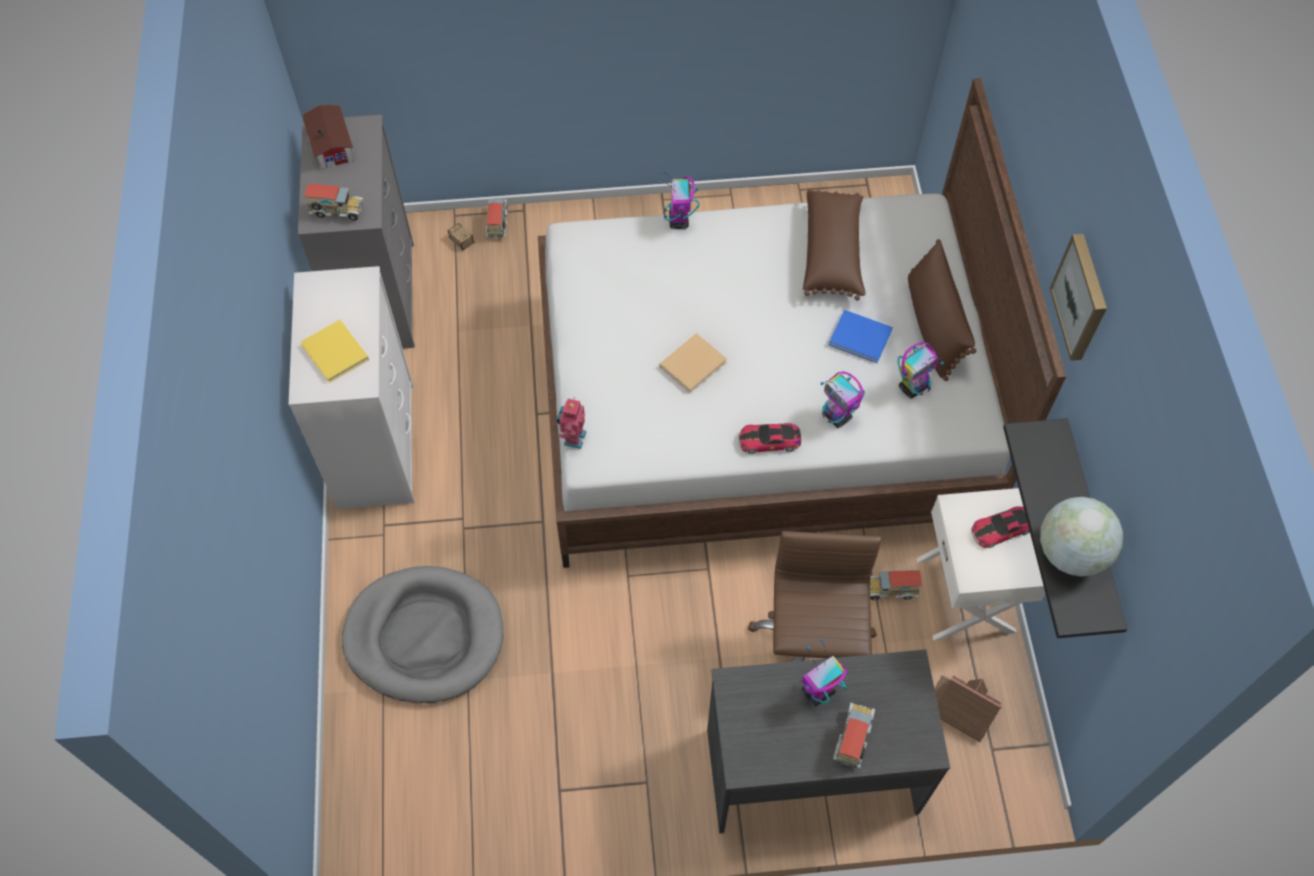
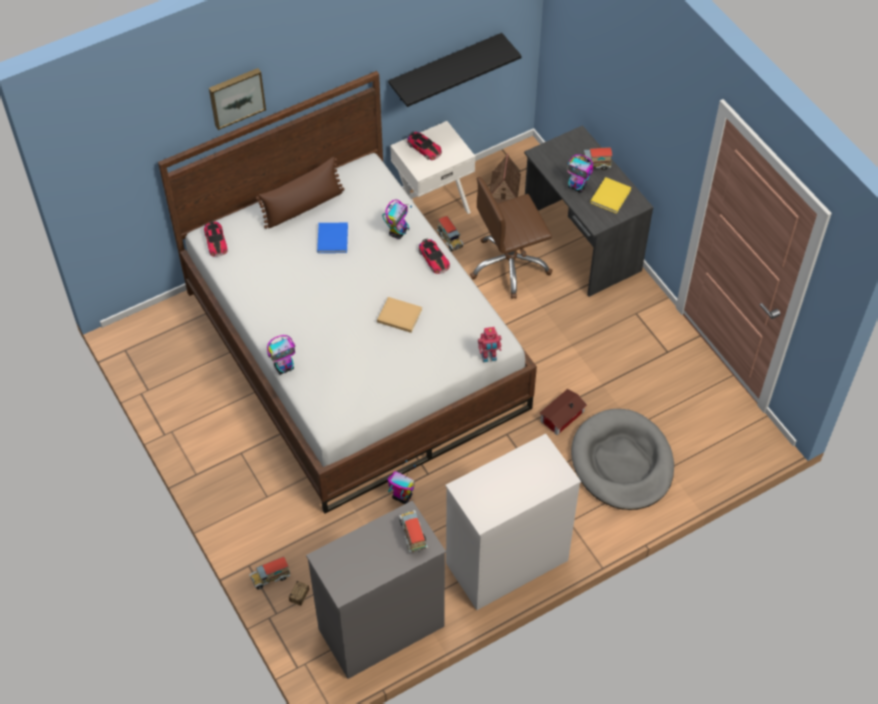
camera: 115 degrees left, 5 degrees down
(332, 143) = (351, 573): toy house -> toy house (560, 416)
(336, 354) = (528, 473): yellow book -> yellow book (611, 195)
(833, 253) = (270, 273): brown pillow -> none
(913, 214) = (216, 241): none -> toy car
(913, 387) = (356, 203): toy robot -> toy robot (401, 497)
(1070, 553) = (472, 61): globe -> none
(1082, 297) = (350, 45): picture -> picture (236, 97)

